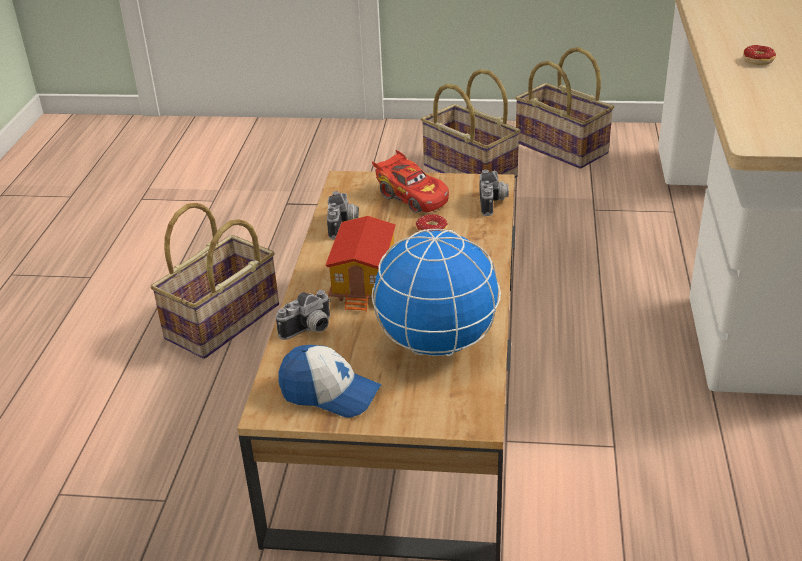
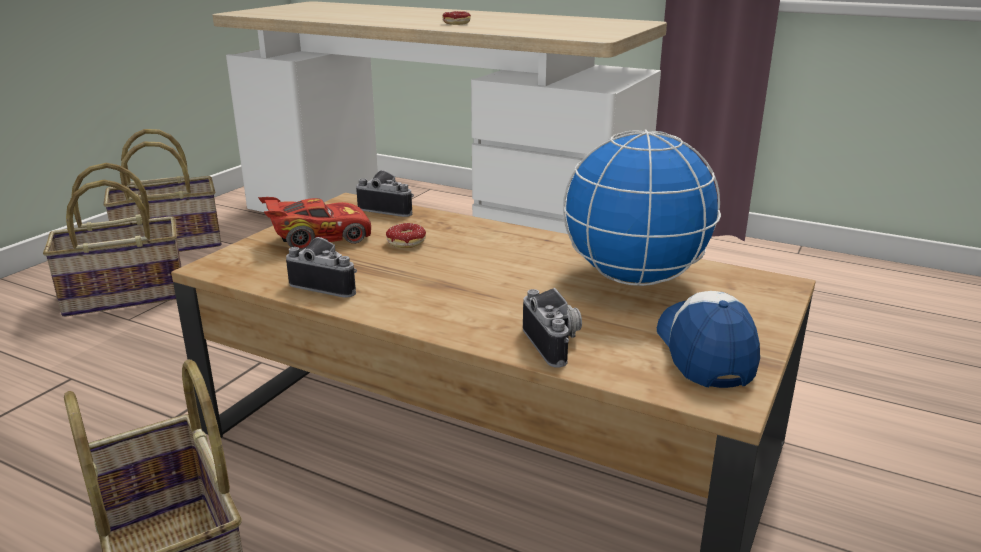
camera: 70 degrees left, 10 degrees down
(329, 393) = (704, 352): cap -> cap turned 45 degrees counterclockwise
(365, 284) = (482, 294): toy house -> none

